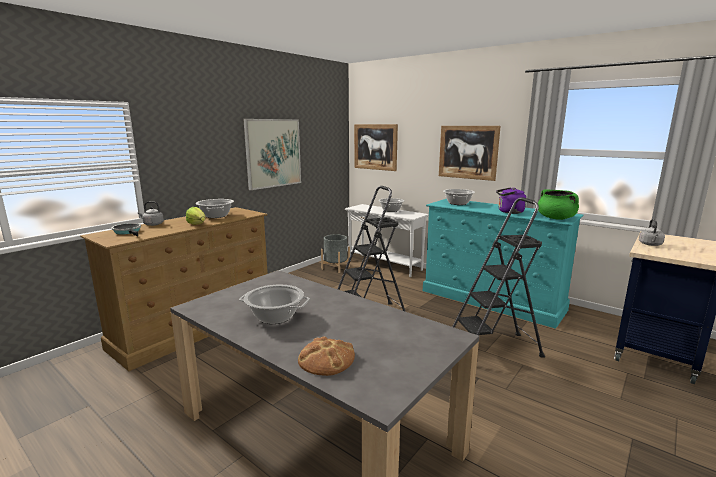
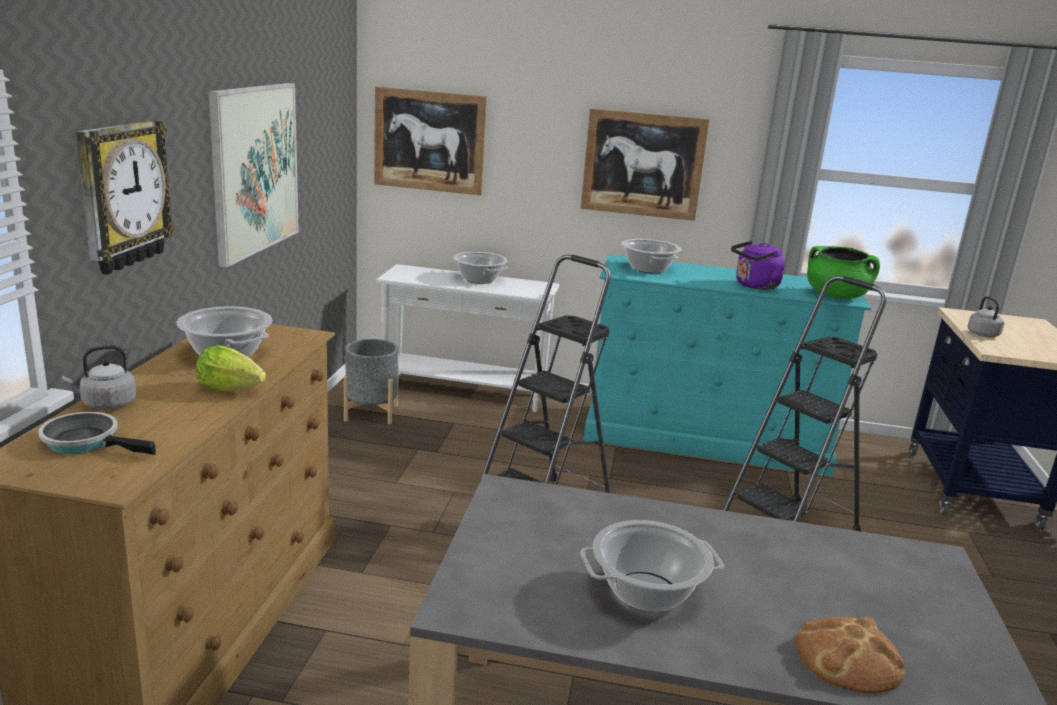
camera: 30 degrees left, 5 degrees up
(190, 153) = (122, 195): none -> wall clock

